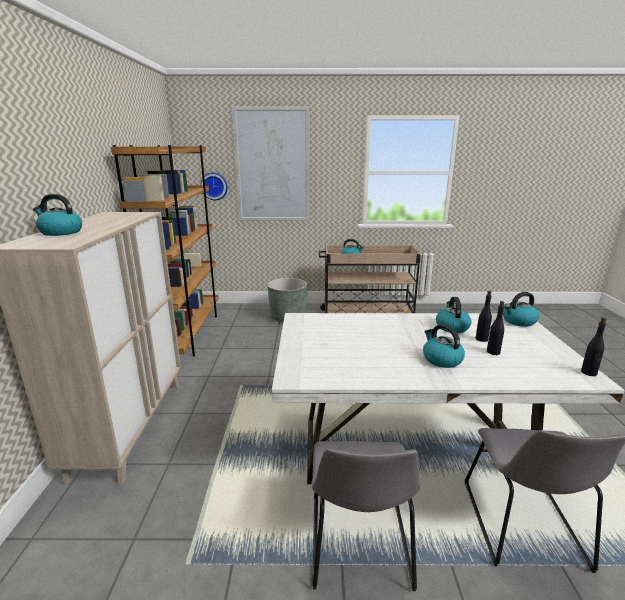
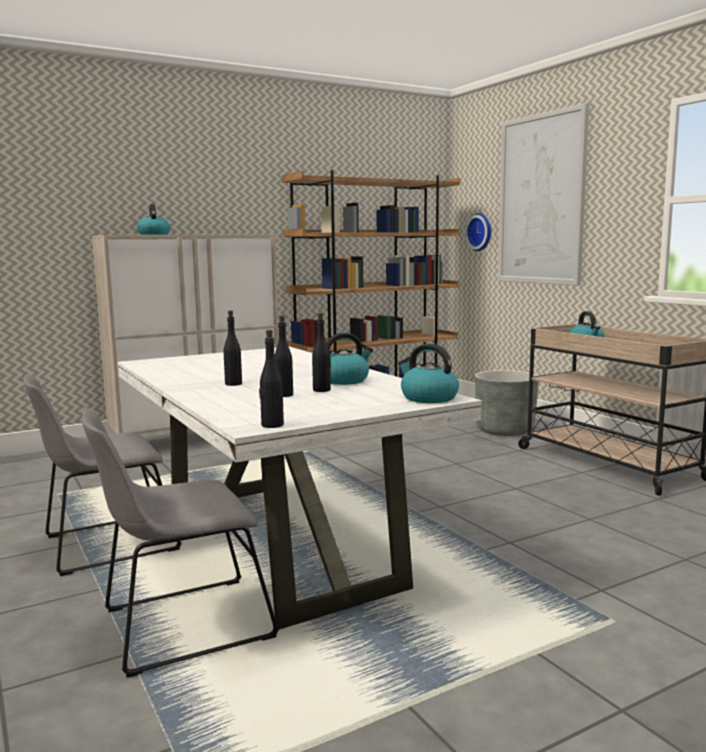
camera: 60 degrees right, 10 degrees down
(441, 359) = (233, 384): kettle -> black bottle

